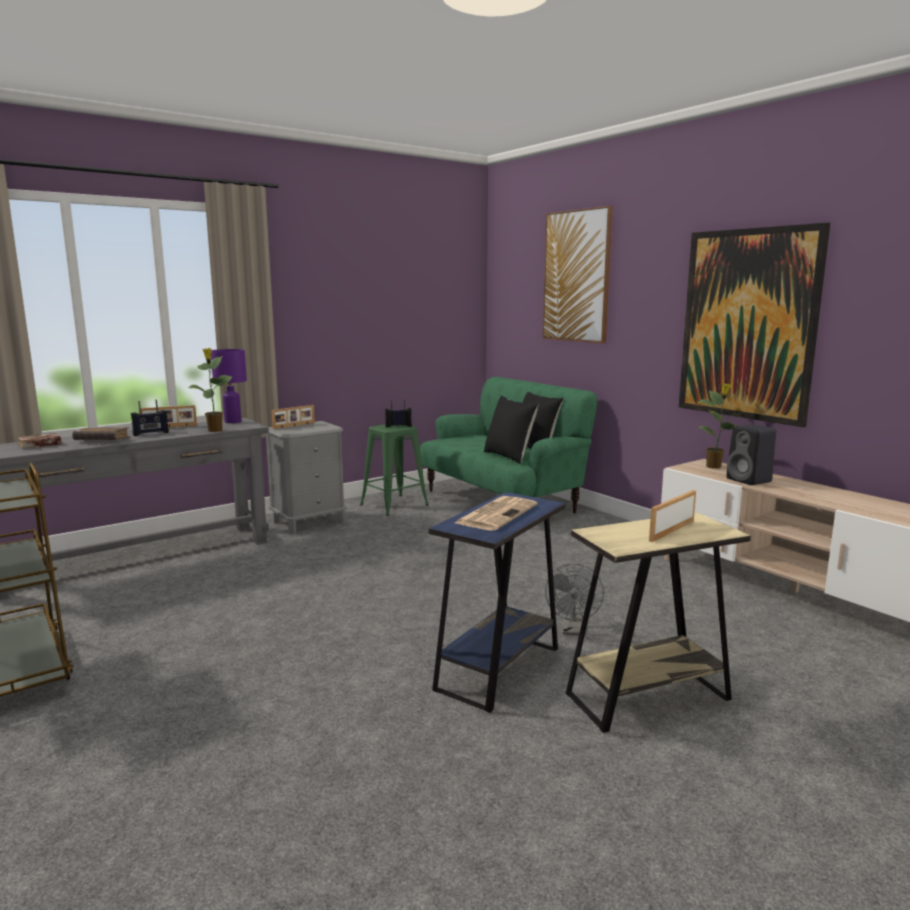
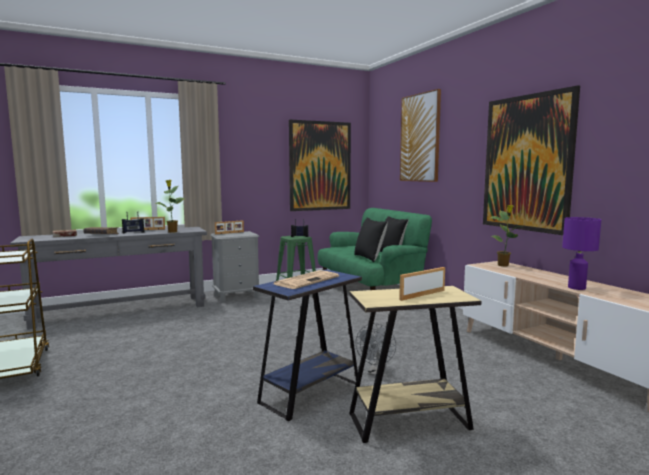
camera: 10 degrees right, 5 degrees down
(233, 422) = (188, 228): purple table lamp -> purple table lamp (577, 288)
(418, 314) = (320, 166): none -> picture
(750, 480) = (524, 274): black speaker -> none

